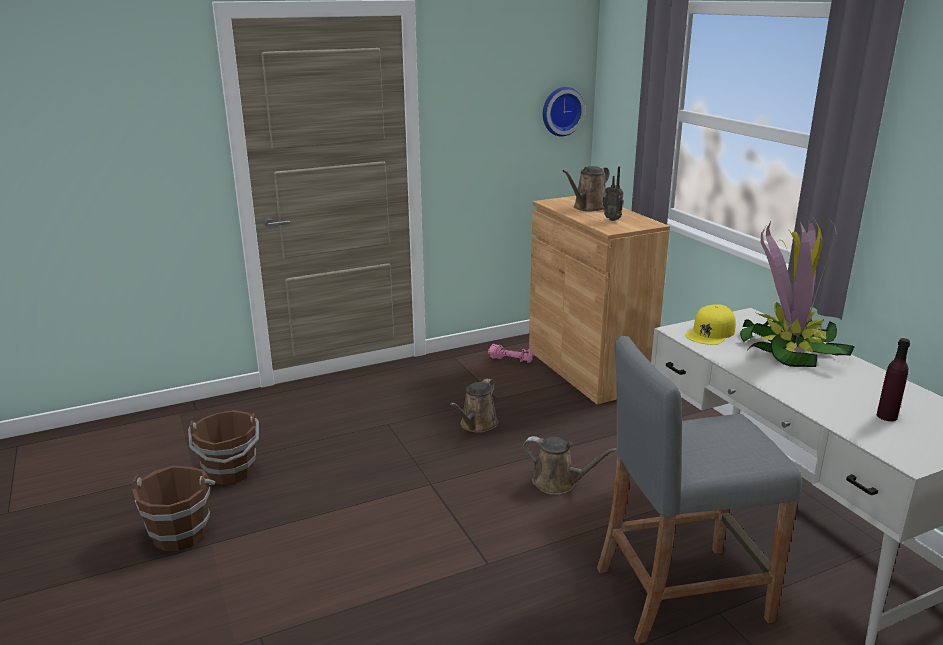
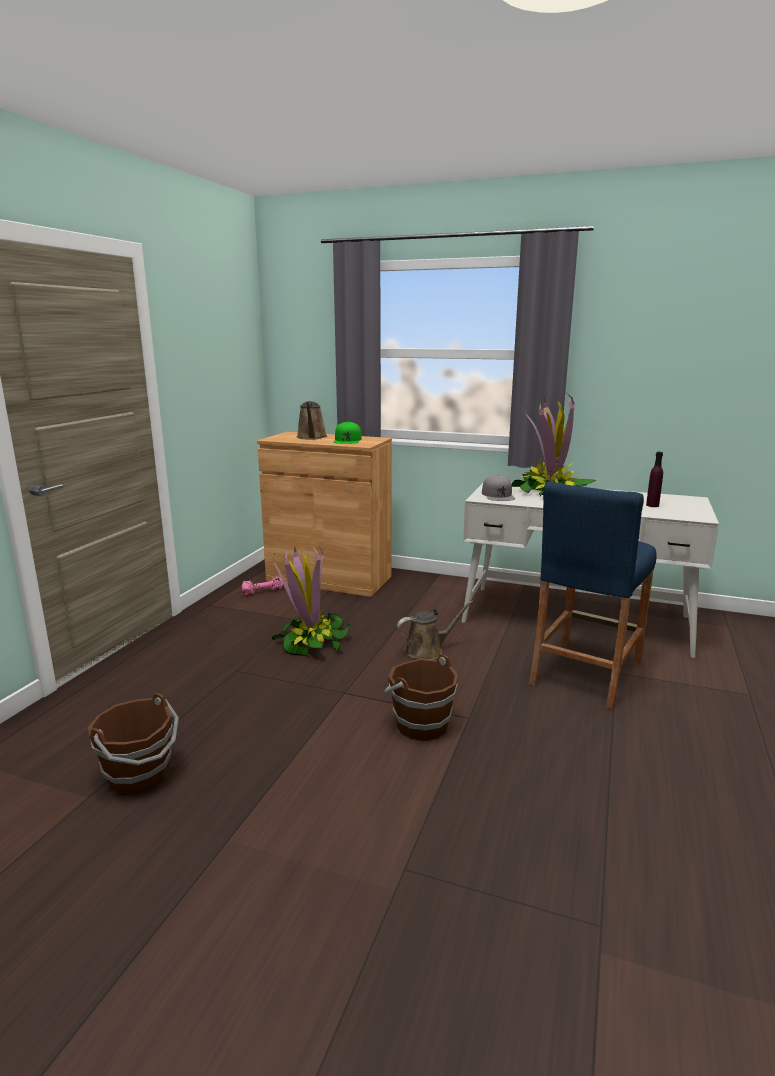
camera: 45 degrees left, 5 degrees down
(180, 532) = (176, 852): brown bucket -> brown bucket (420, 724)
(477, 425) = (311, 641): brown watering can -> potted plant
(561, 111) = (246, 362): wall clock -> none
(612, 219) = (347, 440): radio -> green cap
(681, 592) = (585, 672): grey stool -> blue stool
(710, 333) = (498, 495): yellow cap -> grey cap

